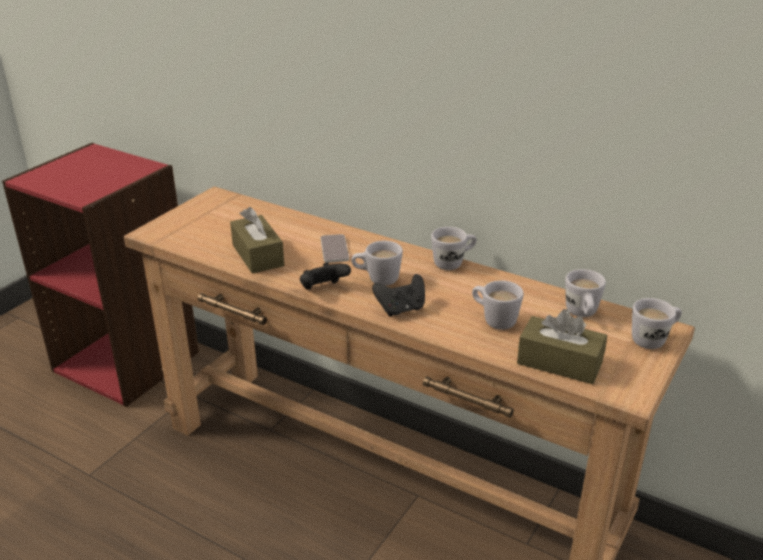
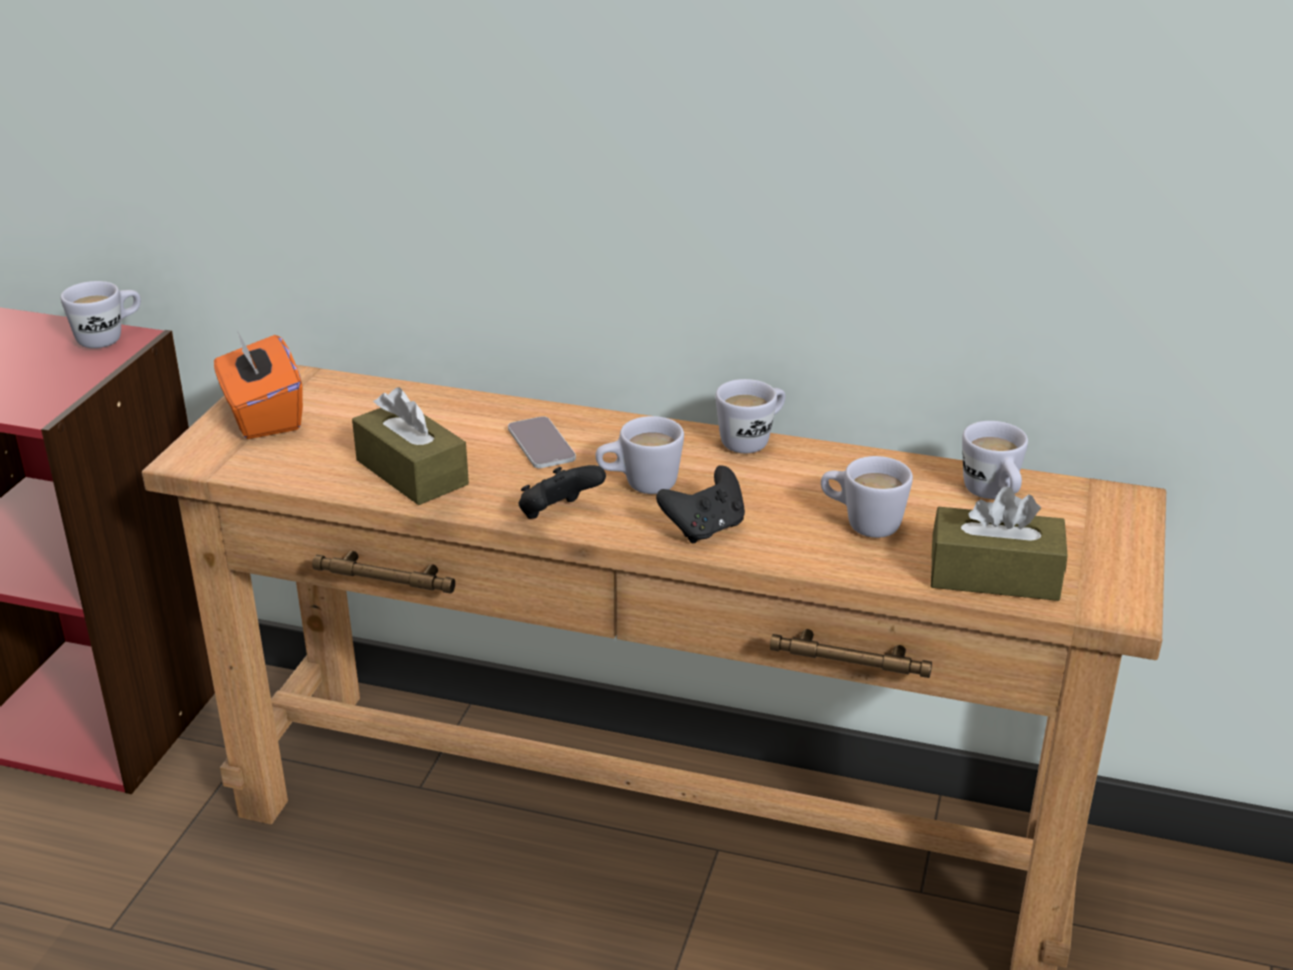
camera: 15 degrees left, 0 degrees up
(197, 215) = (262, 416): none -> orange tissue box
(653, 339) = (1116, 518): white mug -> white mug (109, 338)

